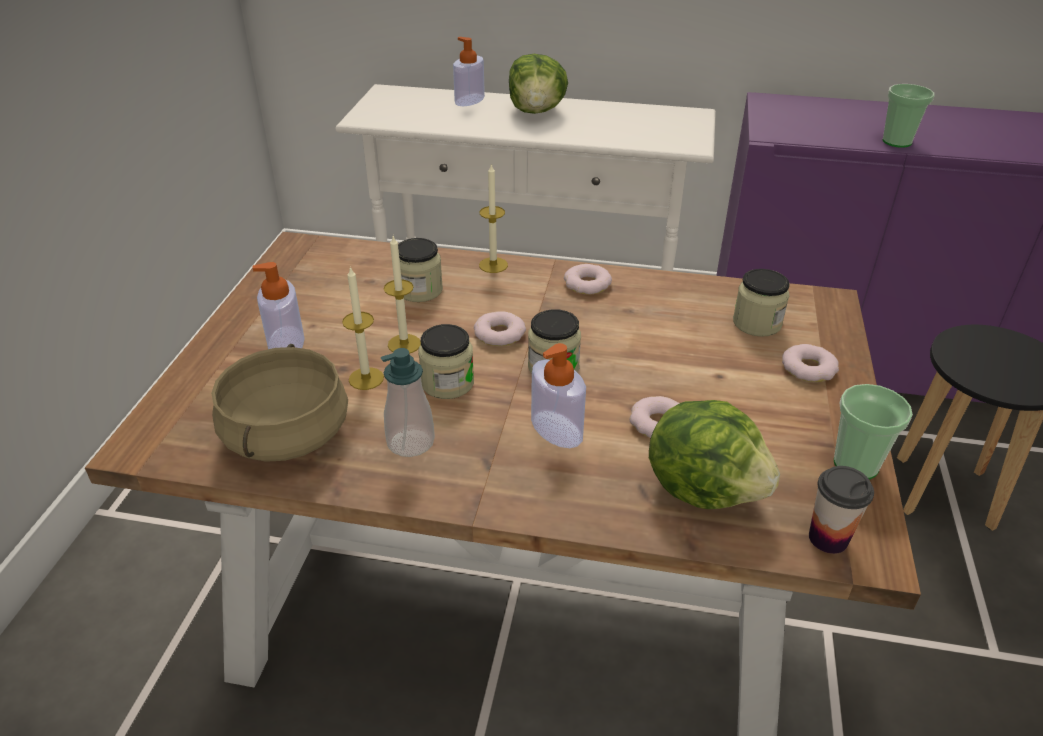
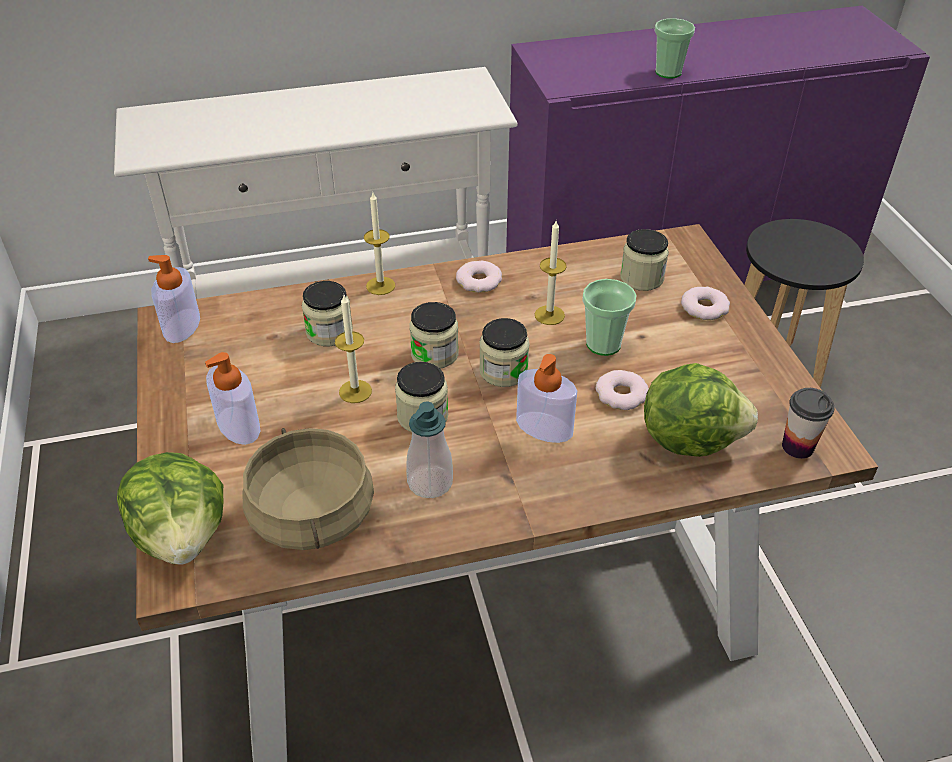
camera: 25 degrees left, 5 degrees up
(366, 378) = (345, 436): candle -> candle (549, 315)
(469, 100) = (238, 107): soap dispenser -> soap dispenser (182, 326)
(499, 334) = (434, 354): donut -> jar
(537, 111) = (318, 106): lettuce -> lettuce (182, 536)
(856, 464) = (783, 380): cup -> cup (603, 344)

